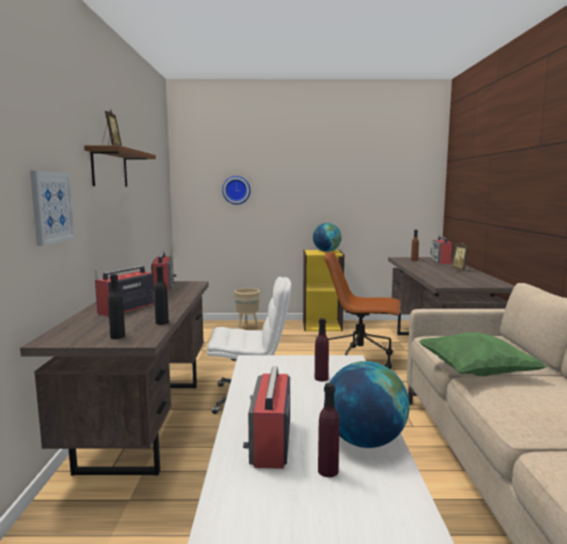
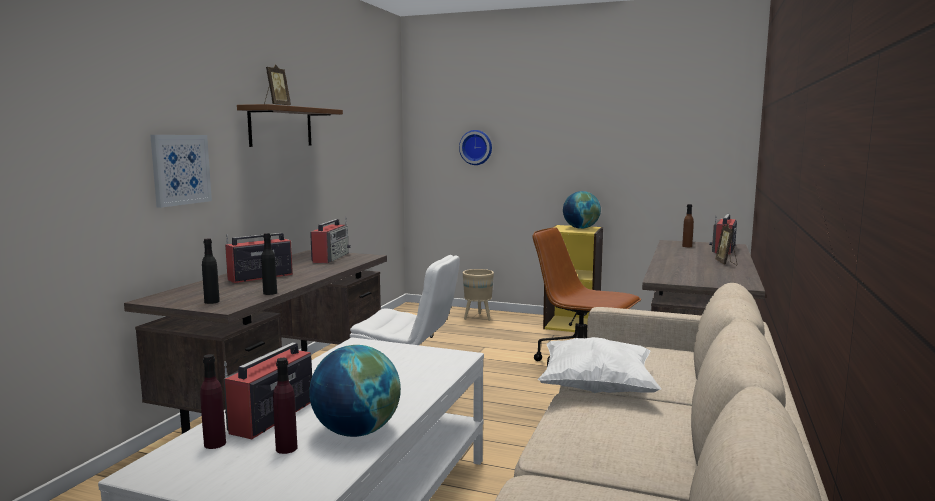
camera: 20 degrees right, 0 degrees up
(321, 378) = (401, 370): purple bottle -> purple bottle (215, 444)
(476, 372) = (597, 389): green pillow -> white pillow

